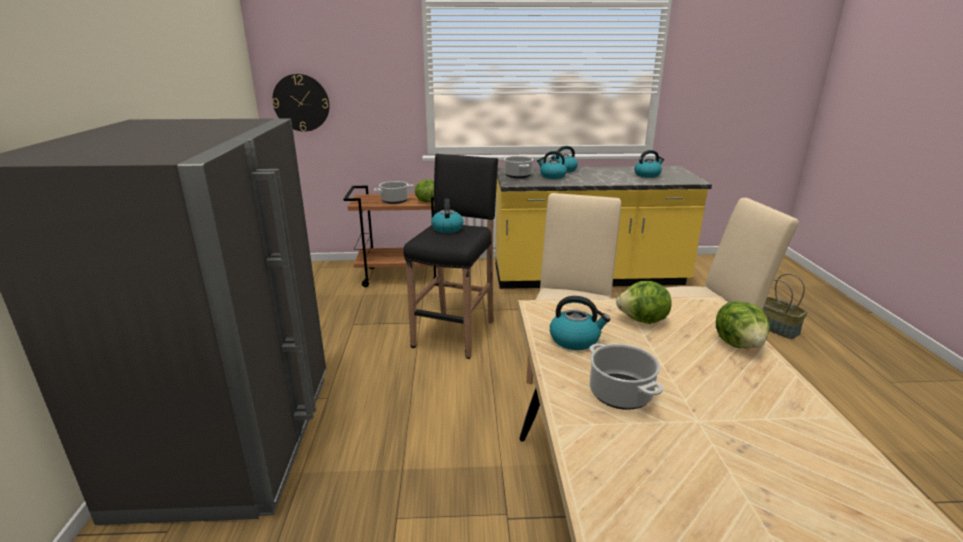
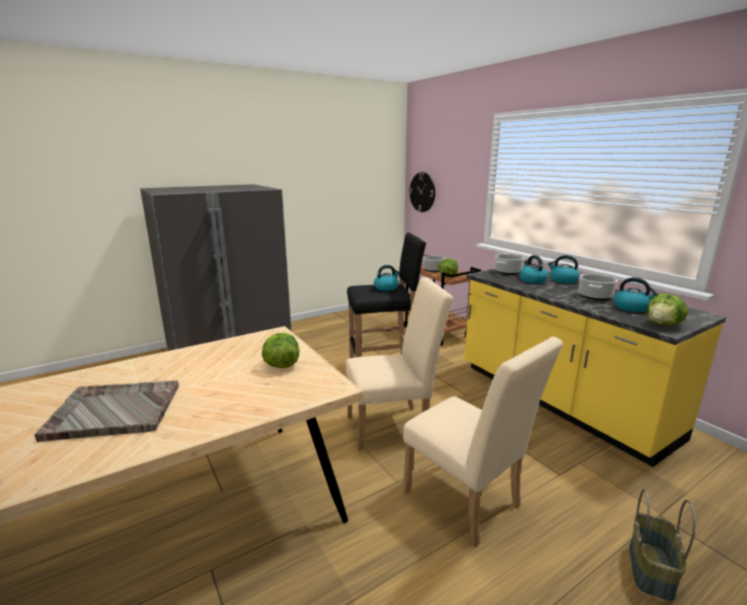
camera: 60 degrees right, 5 degrees down
(575, 339) = (236, 349): kettle -> none
(621, 394) = (168, 371): cooking pot -> cooking pot (595, 297)
(730, 444) = (113, 411): none -> grey tray
(739, 344) = (263, 405): lettuce -> lettuce (663, 324)

